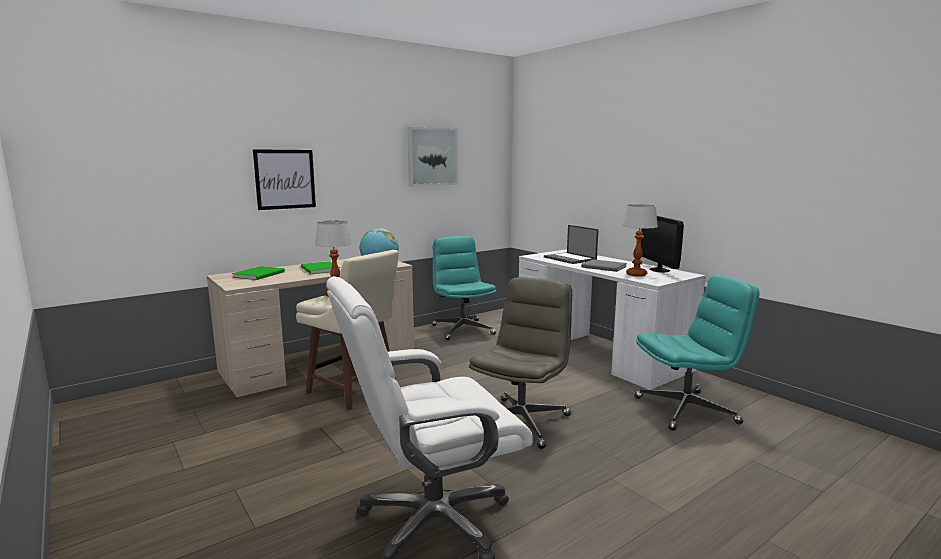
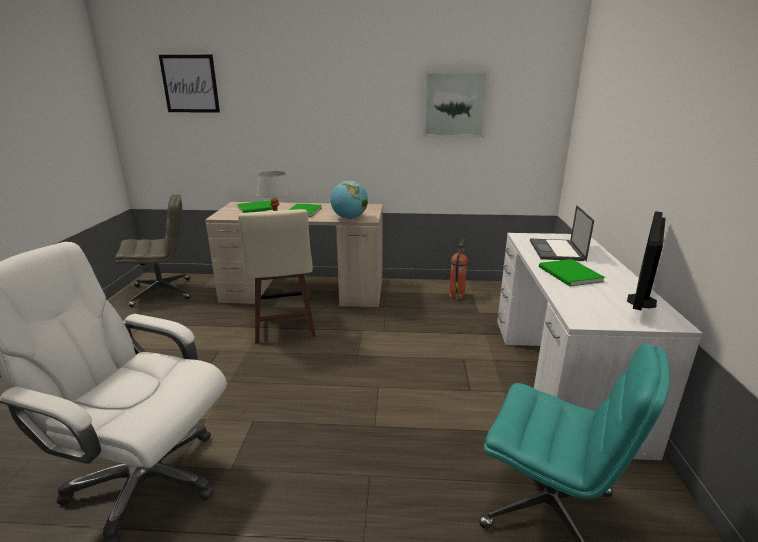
camera: 40 degrees right, 10 degrees up
(285, 179) = (294, 125): picture -> picture (190, 84)
(462, 330) = (456, 295): turquoise office chair -> fire extinguisher
(521, 421) = (350, 421): grey office chair -> grey office chair (163, 292)
(604, 267) = (570, 275): grey book -> green book
(636, 274) = (584, 299): table lamp -> none

